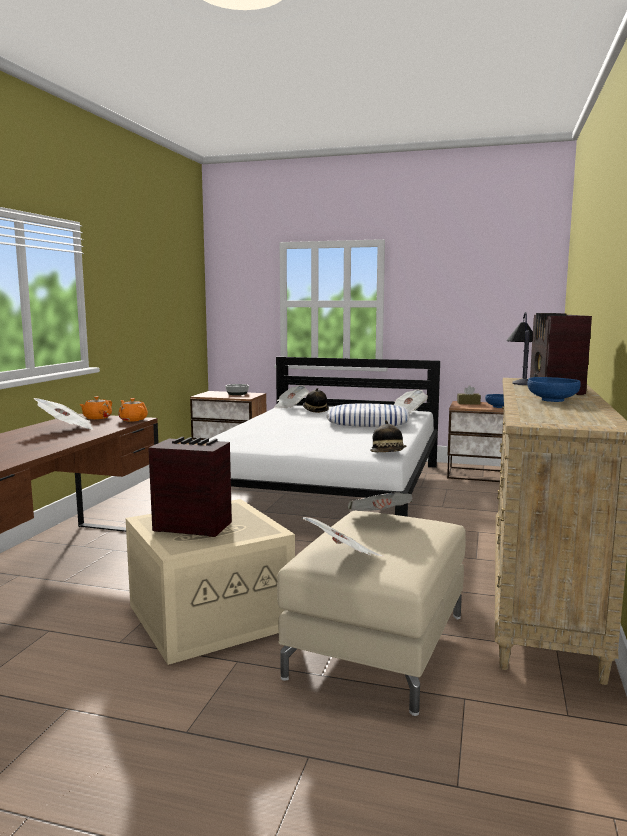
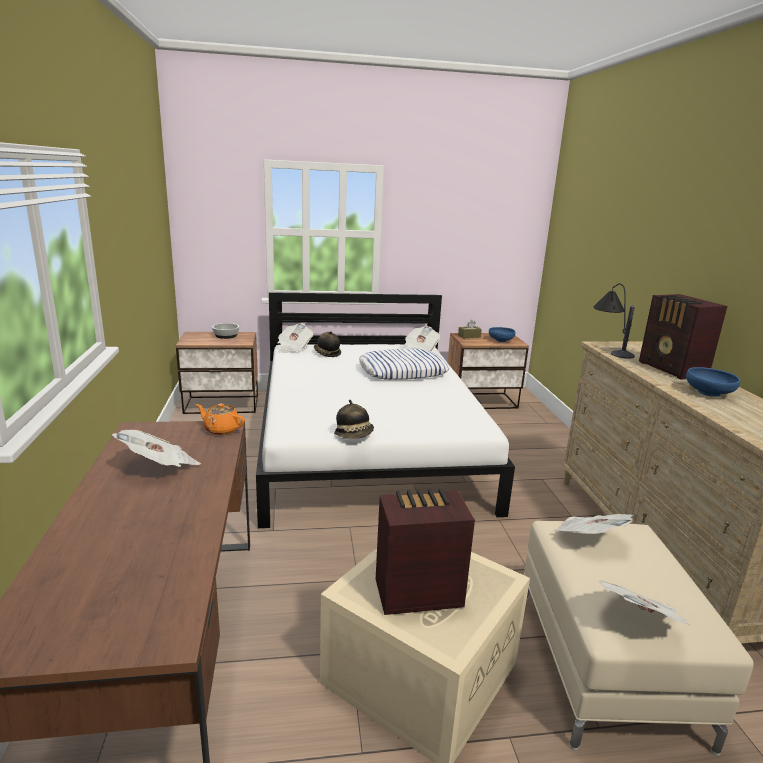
camera: 25 degrees left, 10 degrees up
(97, 418) = (167, 431): orange teapot -> none
(388, 454) = (482, 424): hat -> hat (354, 435)

